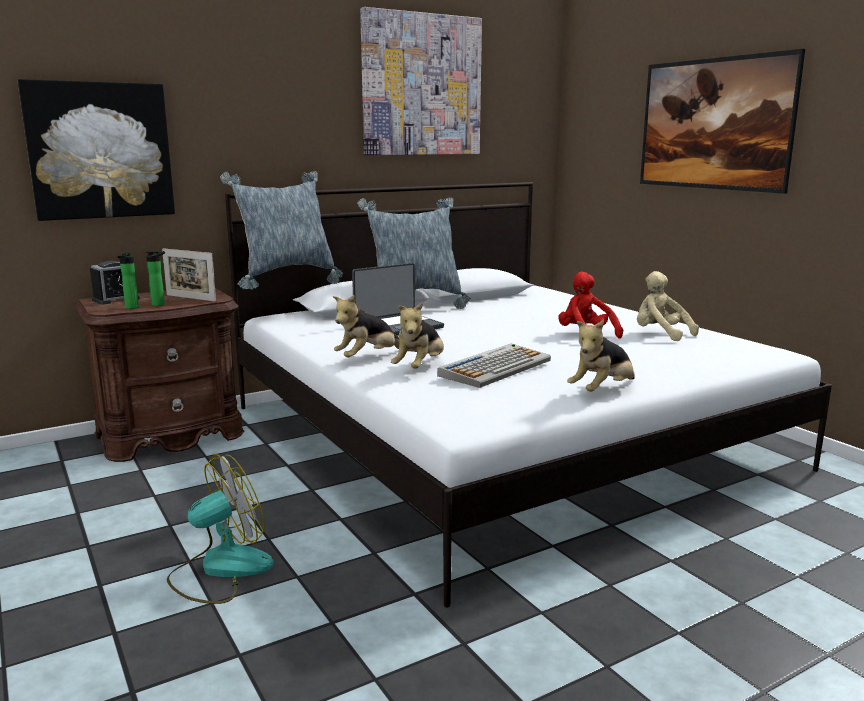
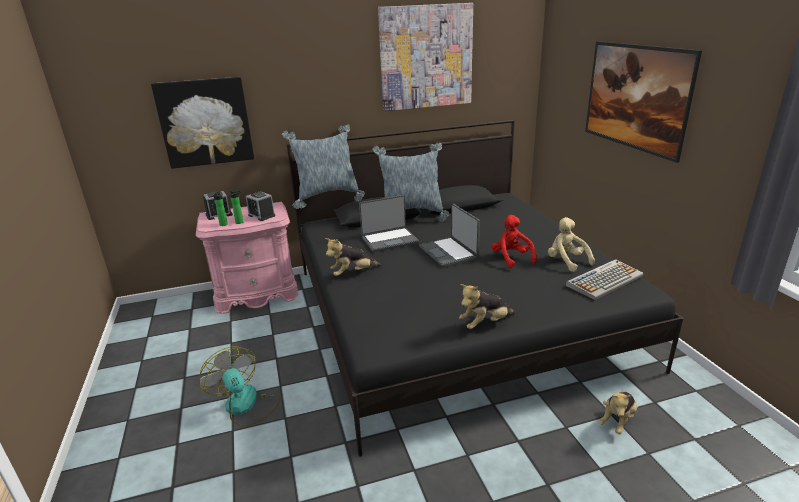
camera: 15 degrees right, 10 degrees up
(173, 436) = (257, 295): brown nightstand -> pink nightstand
(190, 298) = (261, 215): picture frame -> alarm clock
(220, 569) = (246, 406): fan -> fan turned 105 degrees counterclockwise
(420, 367) = (380, 286): plush toy -> plush toy (617, 421)
(495, 333) = (449, 252): none -> laptop
(495, 367) = (426, 292): keyboard -> keyboard (604, 280)
(500, 436) = (455, 315): white bed -> black bed

